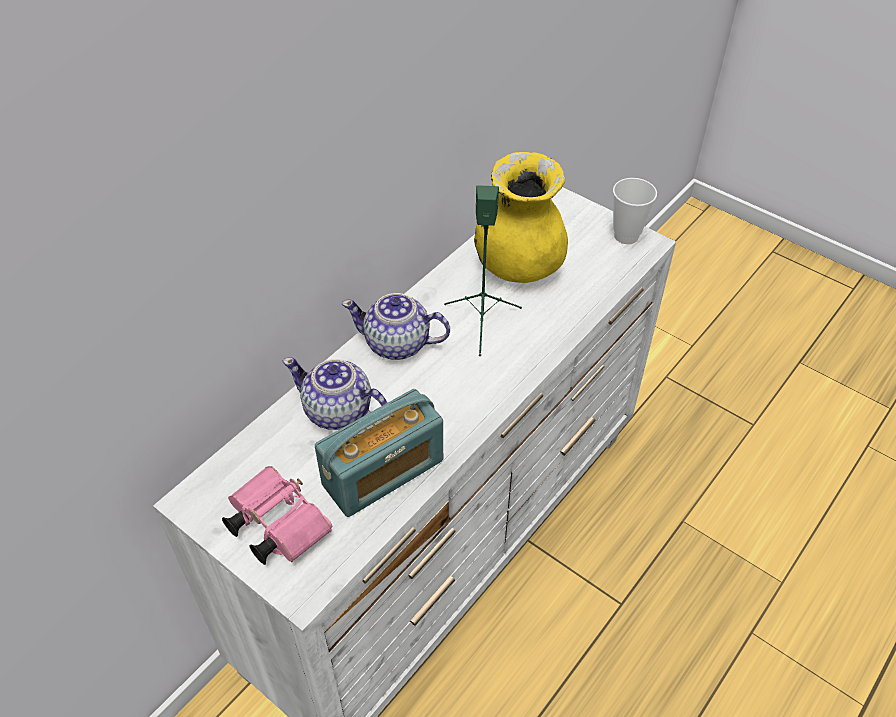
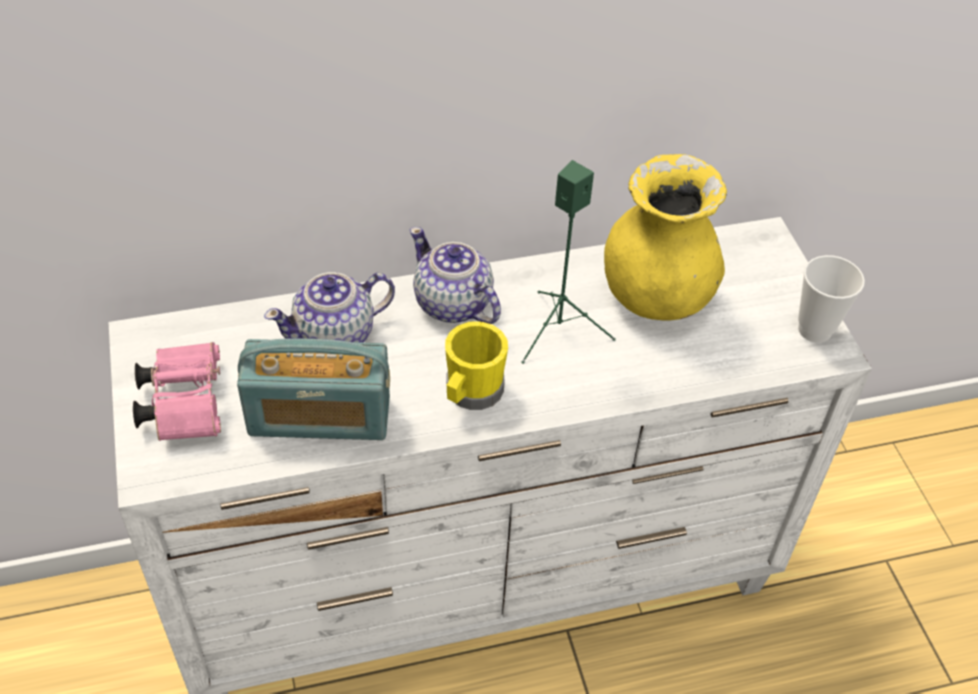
camera: 35 degrees right, 0 degrees up
(338, 412) = (335, 335): teapot -> teapot turned 90 degrees counterclockwise
(467, 395) = (471, 393): none -> yellow mug

